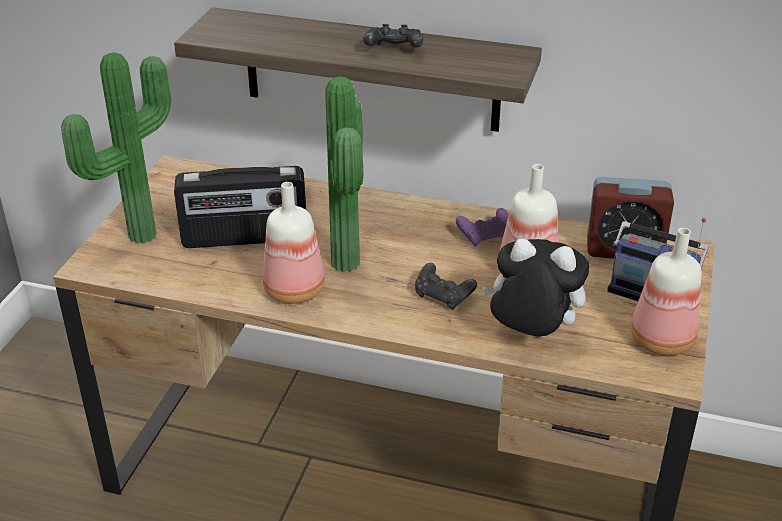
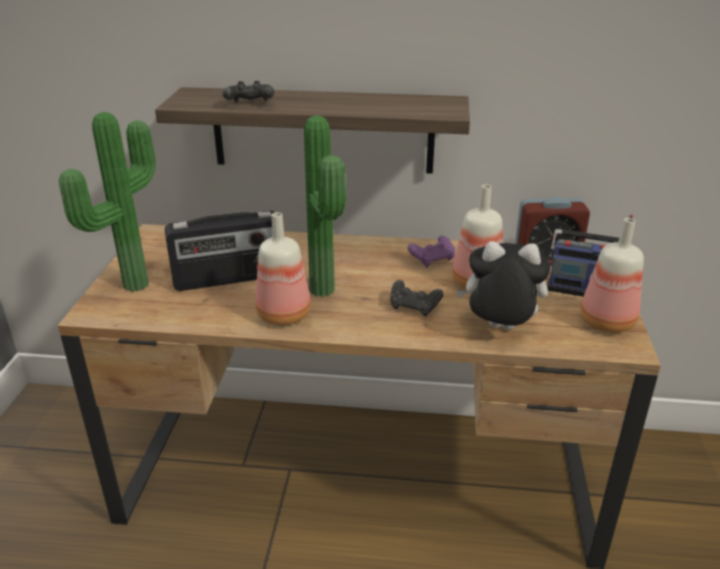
camera: 10 degrees left, 5 degrees down
(394, 51) = (349, 104): black game controller -> black game controller (250, 104)

